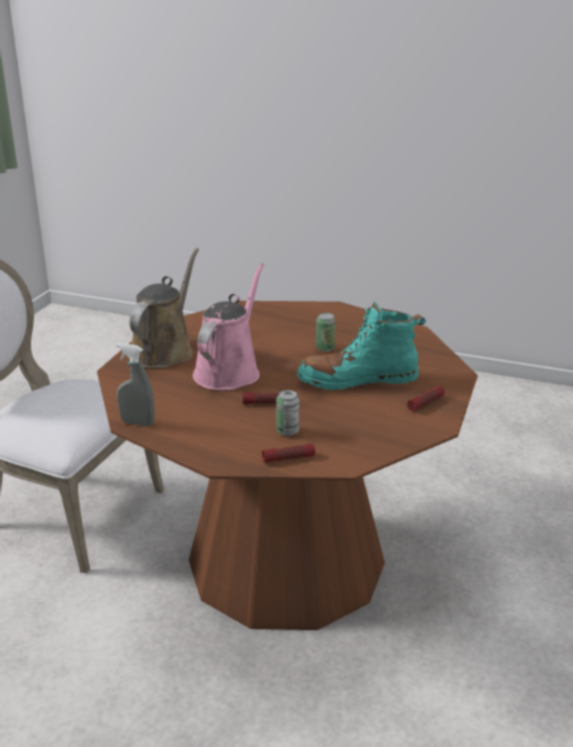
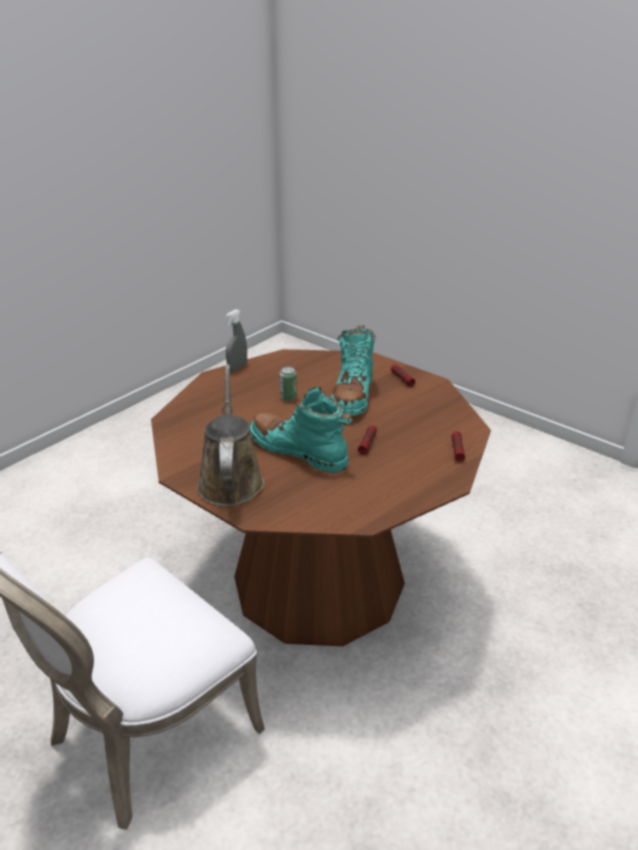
camera: 70 degrees left, 5 degrees up
(137, 423) = (368, 516): grey spray bottle -> grey spray bottle (237, 368)
(164, 351) = (230, 480): brown watering can -> brown watering can turned 45 degrees clockwise
(229, 371) = (299, 451): pink watering can -> turquoise boot
(287, 431) = (417, 442): can -> none

